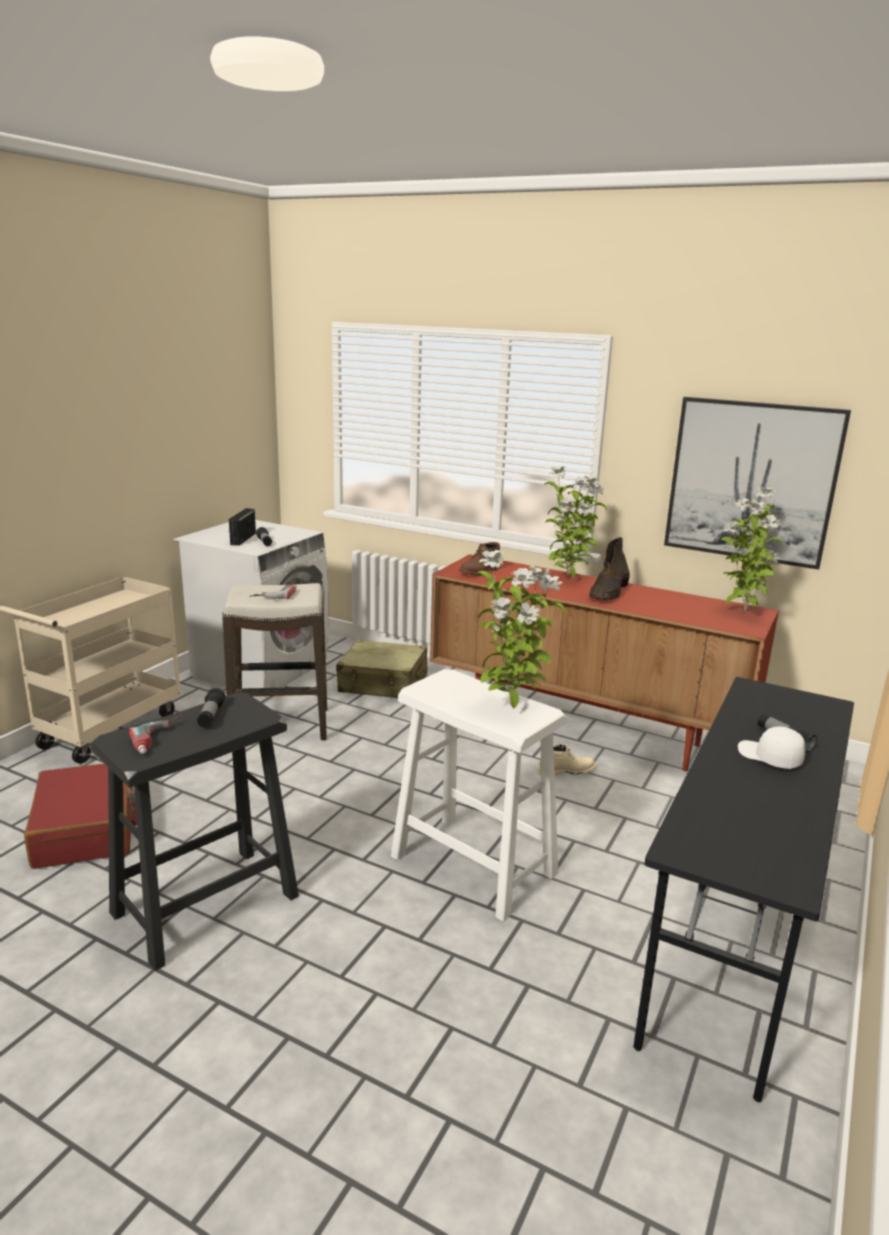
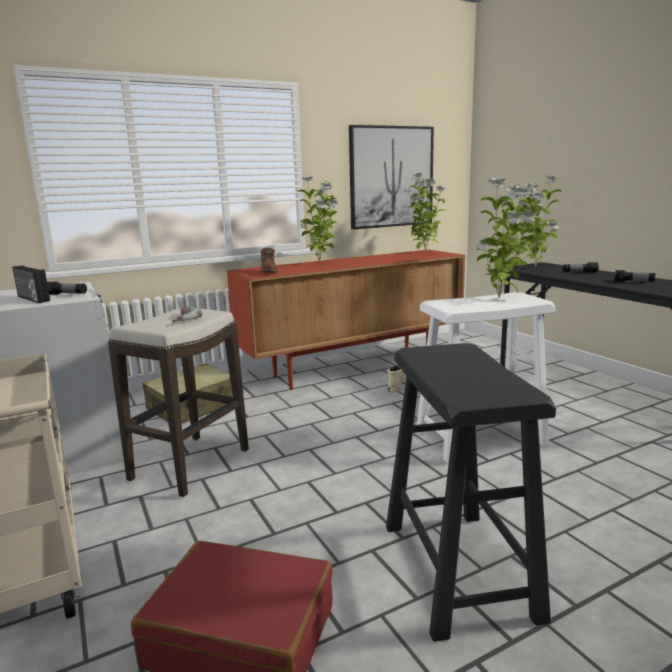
camera: 55 degrees left, 5 degrees down
(161, 739) = (481, 382): power drill -> none
(211, 716) = (443, 362): flashlight -> flashlight (633, 282)
(608, 592) = (358, 261): brown boot -> none
(769, 757) = (599, 277): white cap -> none
(788, 700) = (534, 267): none -> potted plant

